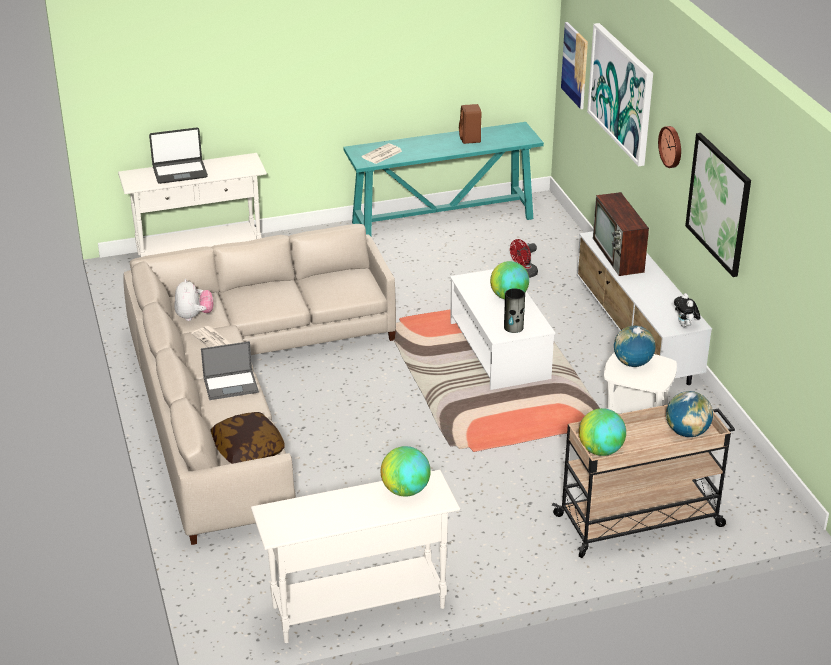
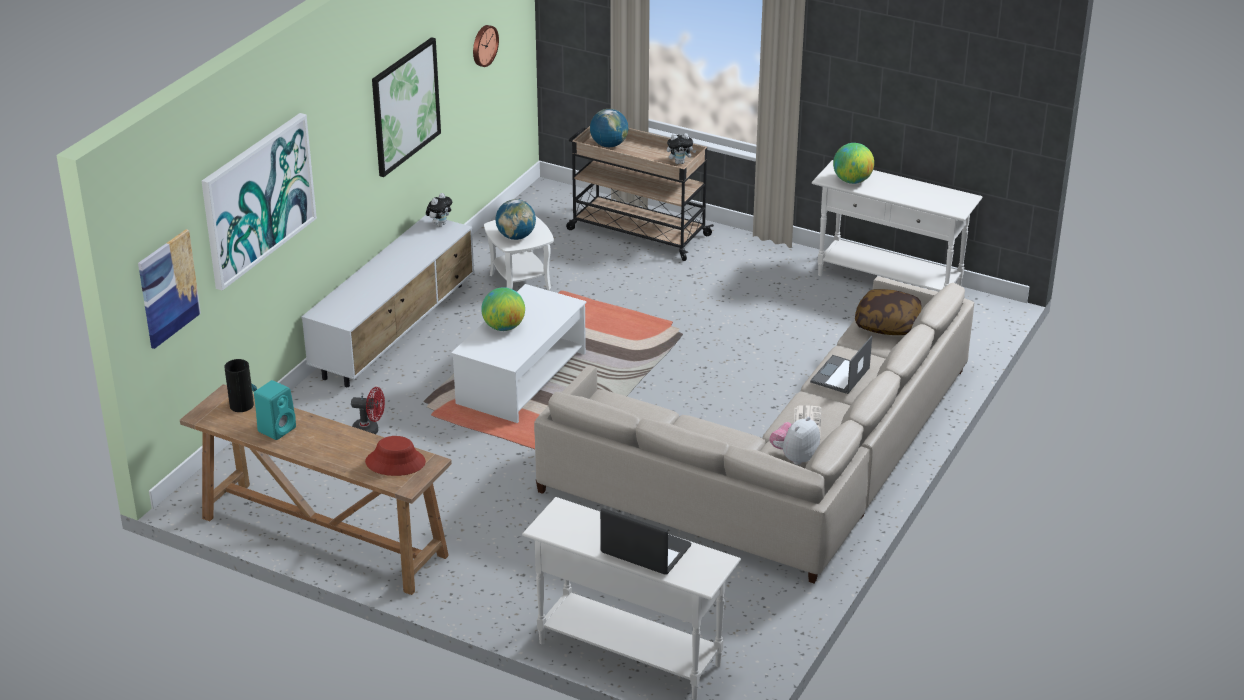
camera: 135 degrees left, 0 degrees up
(231, 385) = (840, 375): laptop -> laptop turned 90 degrees counterclockwise
(381, 154) = (395, 462): newspaper -> red hat
(443, 220) = (322, 536): turquoise console table -> brown console table
(470, 139) = (277, 429): brown speaker -> turquoise speaker
(513, 327) = (548, 303): vase -> vase (242, 405)
(600, 450) = (680, 162): globe -> plush toy
(619, 256) = (365, 295): television -> none
(671, 146) = (341, 143): wall clock -> wall clock (483, 45)

